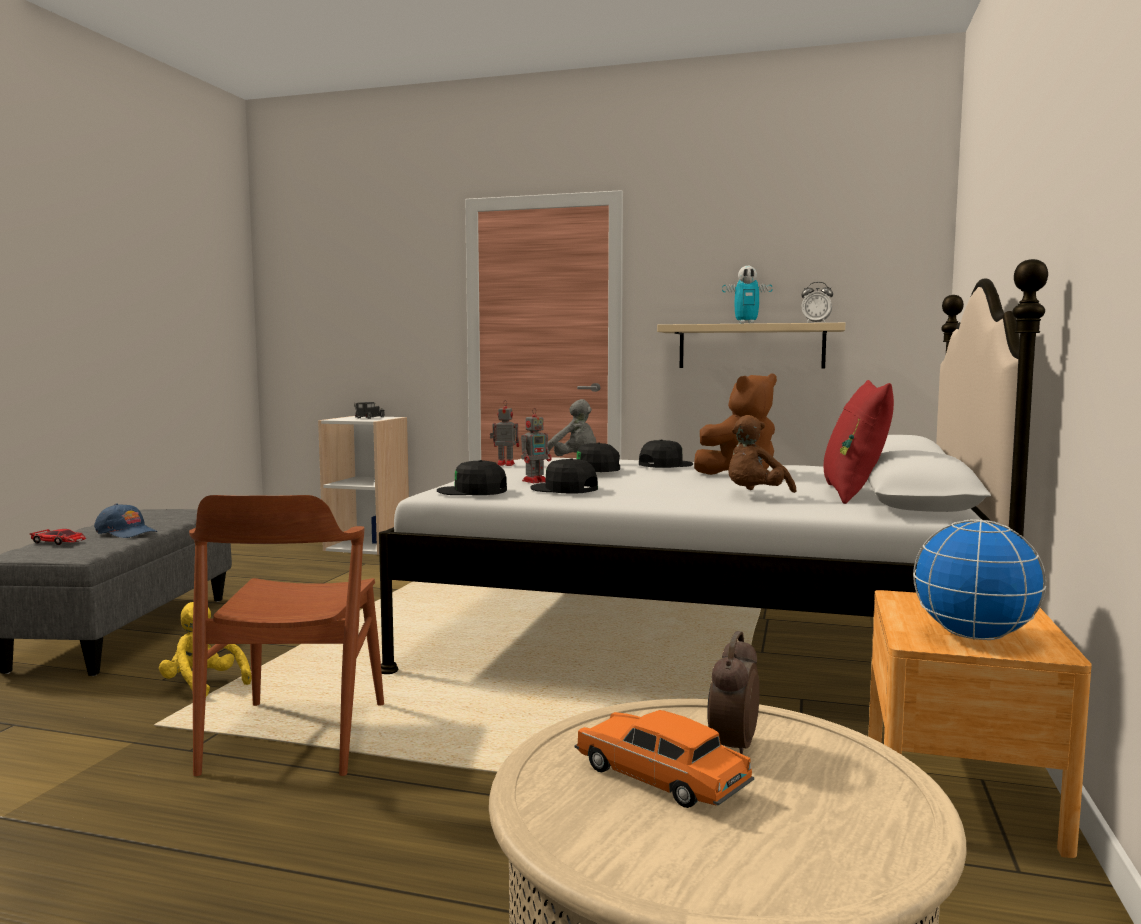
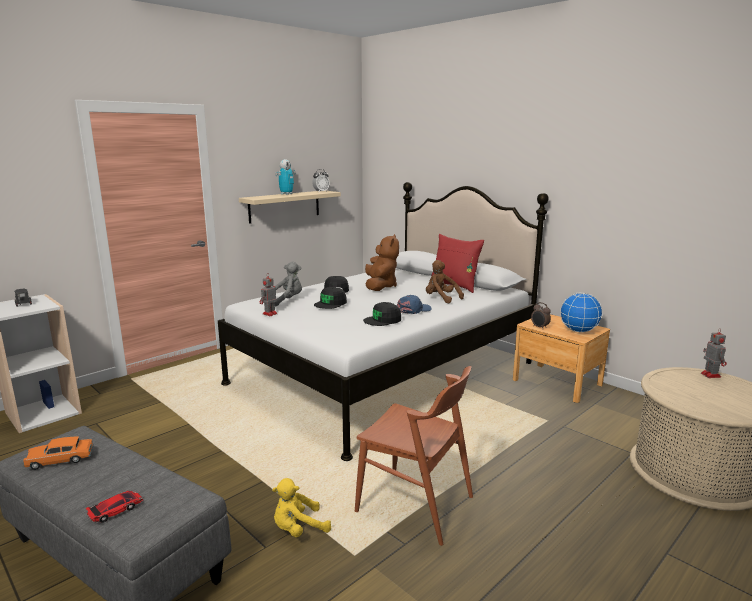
camera: 60 degrees left, 10 degrees up
(126, 532) = (124, 473): blue cap -> blue cap (413, 310)
(473, 491) = (361, 337): black cap -> none
(535, 481) = (343, 320): toy robot -> toy robot (710, 375)
(660, 779) = (705, 397): orange toy car -> orange toy car (60, 460)
(731, 748) = (683, 384): alarm clock -> alarm clock (539, 327)
(754, 496) = (441, 298): brown plush toy -> brown plush toy turned 150 degrees clockwise

